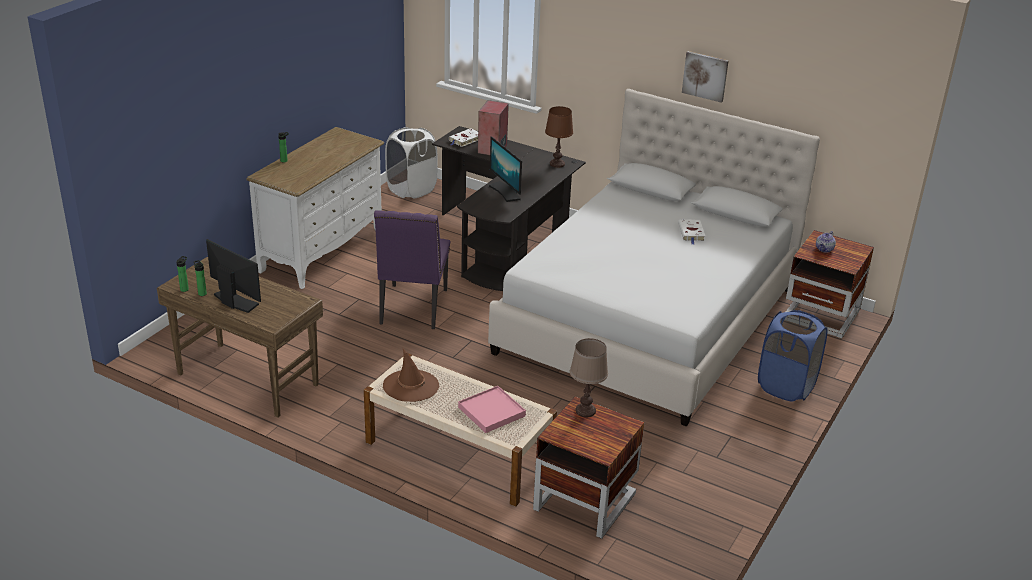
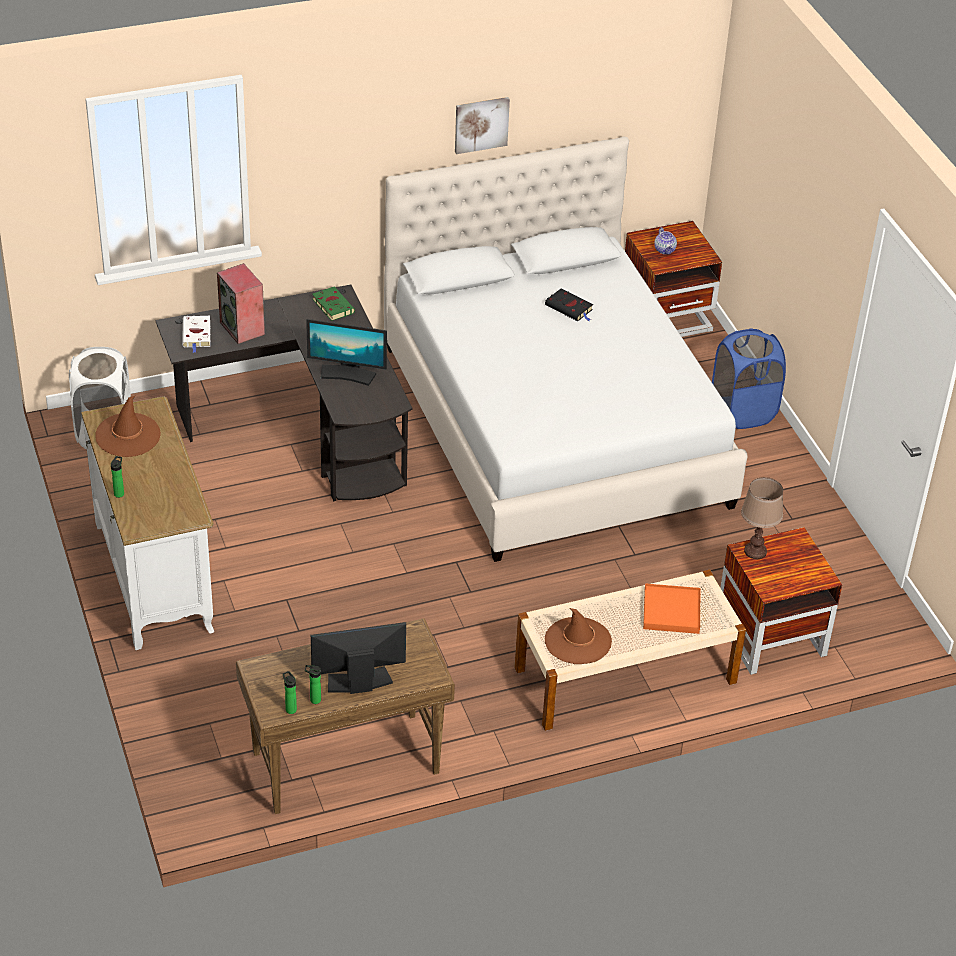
camera: 50 degrees left, 10 degrees up
(335, 144) = (128, 435): none -> brown hat
(413, 306) = (348, 567): purple chair -> none
(491, 412) = (671, 611): pink tray -> orange tray
(557, 164) = (332, 305): brown table lamp -> green book
(691, 233) = (570, 308): white book -> black book

